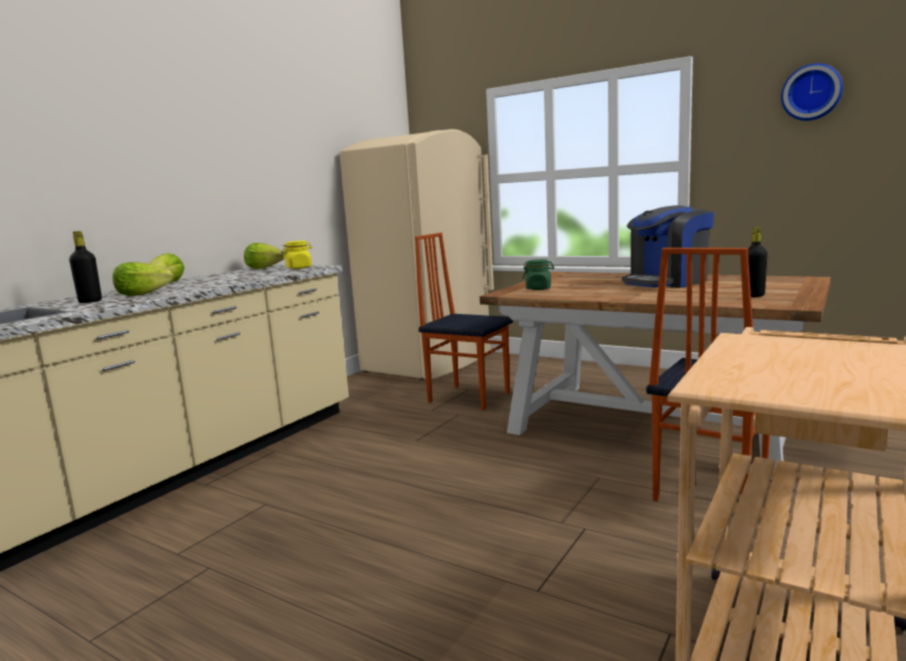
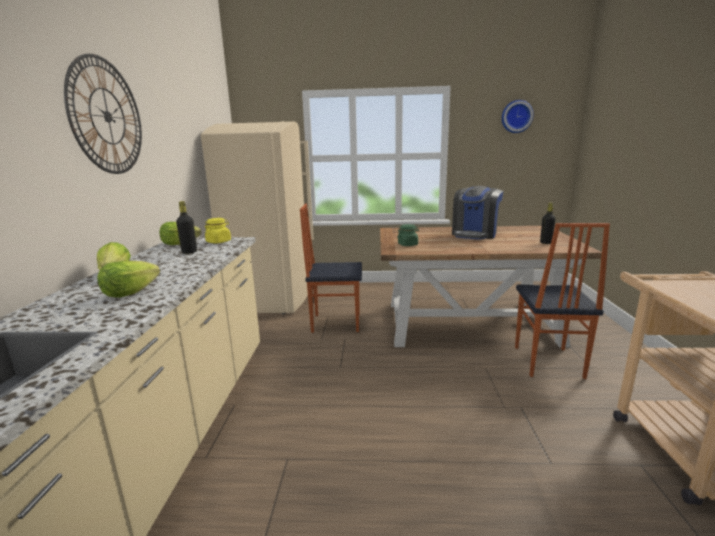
camera: 30 degrees left, 5 degrees up
(90, 301) = (82, 311): black bottle -> black bottle (189, 252)
(195, 133) = (107, 116): none -> wall clock

